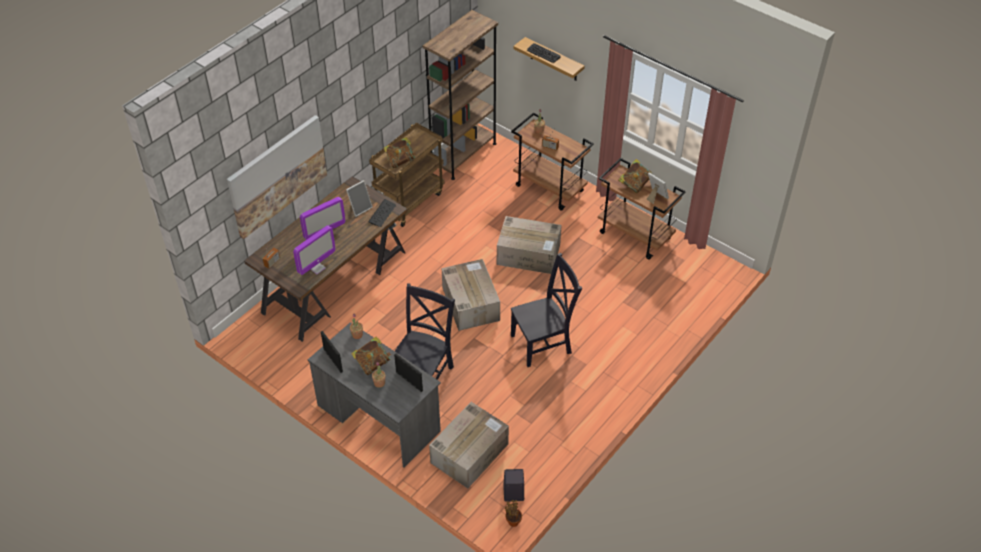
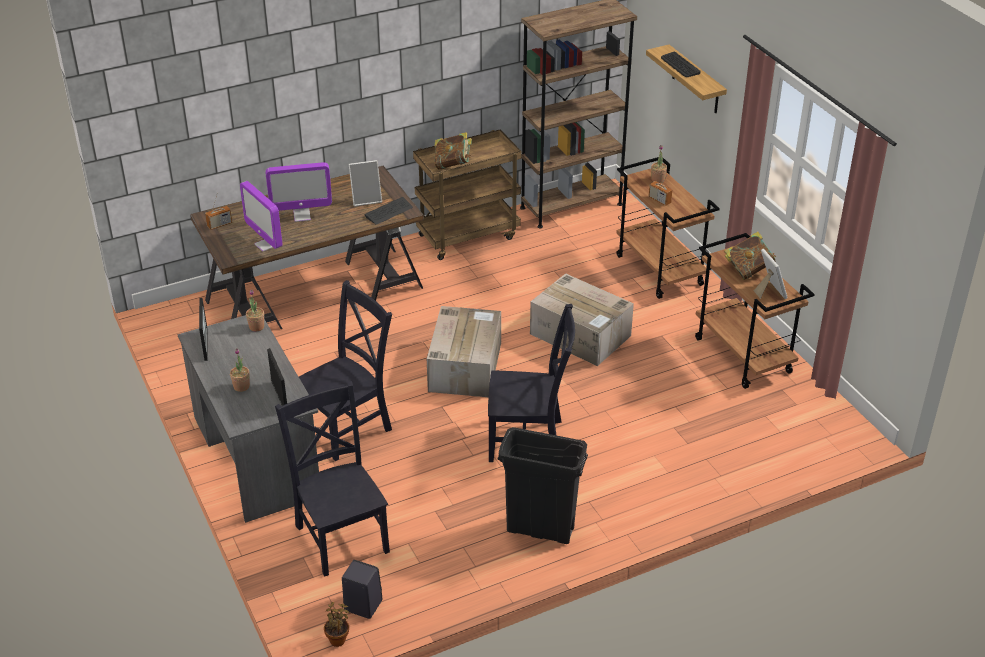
camera: 25 degrees right, 10 degrees down
(277, 175) = (258, 114): picture -> none
(316, 268) = (266, 244): monitor -> monitor turned 75 degrees clockwise
(372, 363) = (250, 363): book -> none
(470, 452) = (341, 535): cardboard box -> black chair
(586, 402) = (539, 530): none -> black trash can

